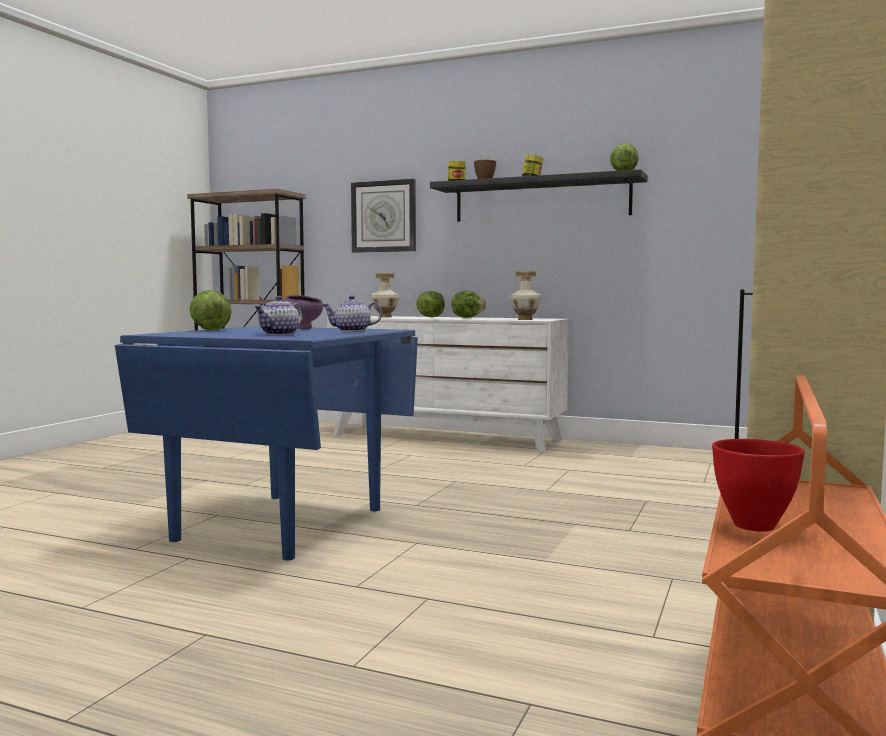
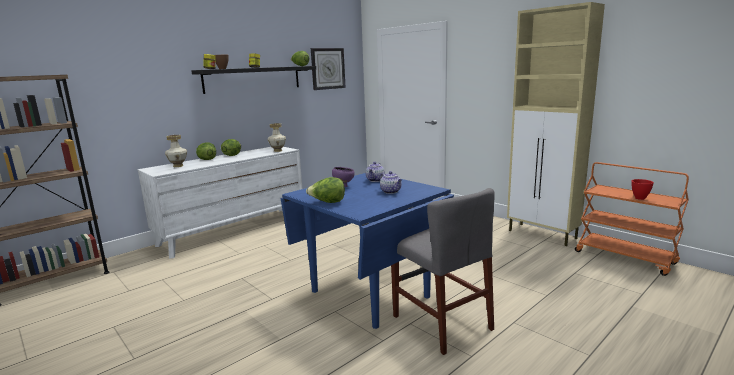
camera: 65 degrees left, 10 degrees up
(194, 577) = (441, 322): none -> grey chair
(384, 216) = (143, 92): wall clock -> wall clock (328, 68)

